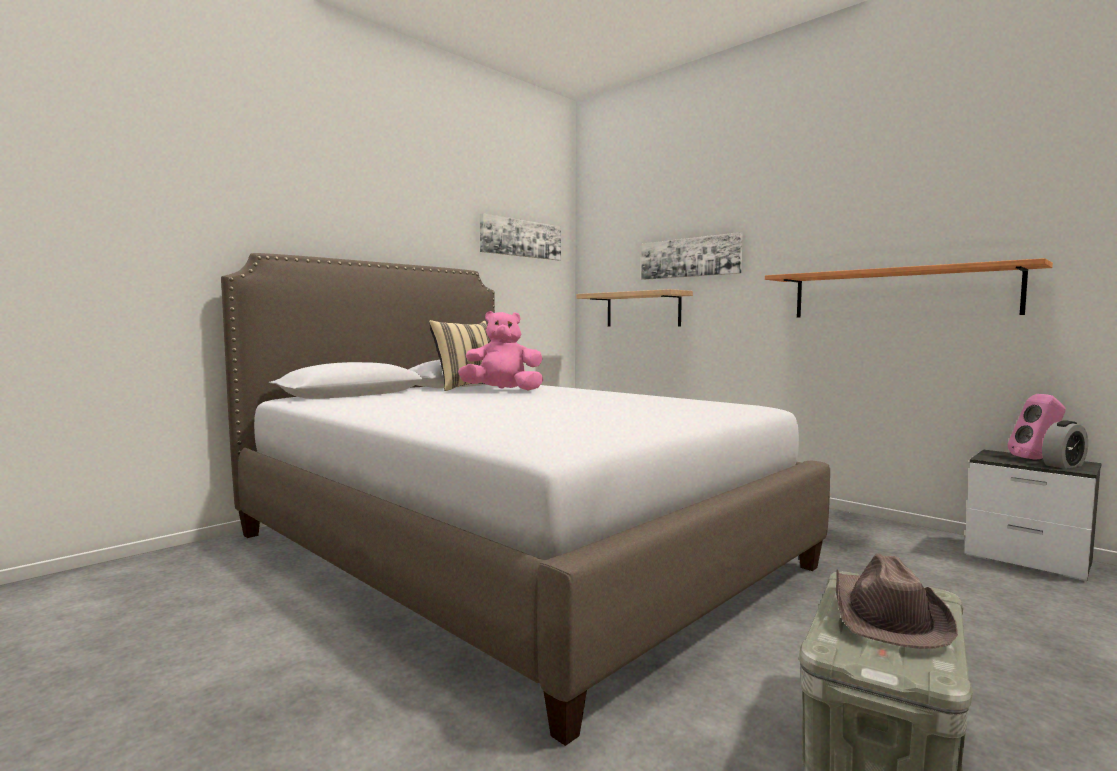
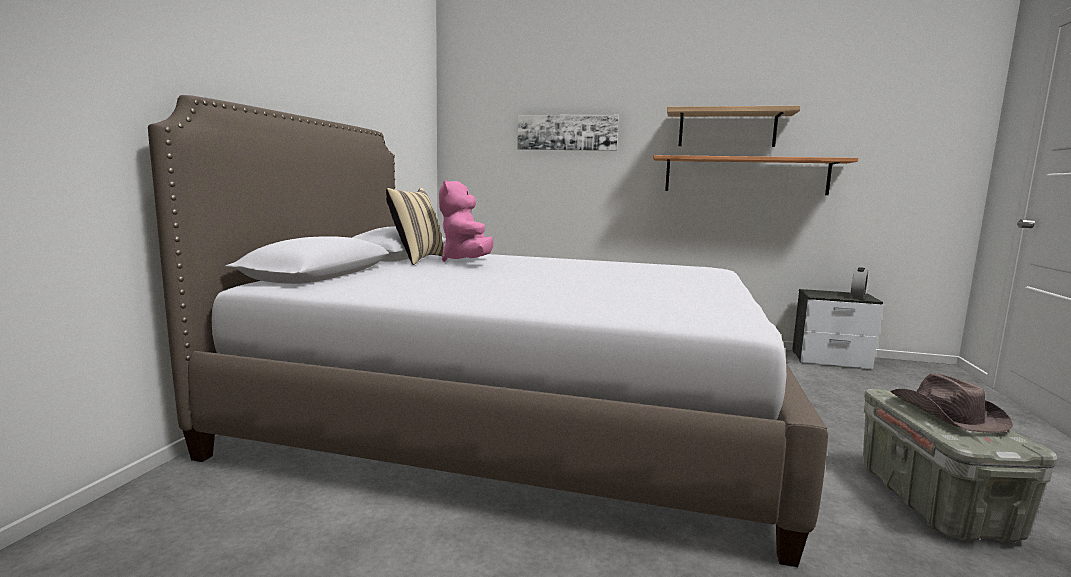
camera: 30 degrees left, 5 degrees up
(503, 390) = (467, 261): pink plush toy -> pink plush toy turned 60 degrees counterclockwise
(521, 238) = (402, 98): picture -> none
(643, 309) = (517, 177): shelf -> shelf (727, 129)
(1037, 459) = (837, 293): pink speaker -> none

